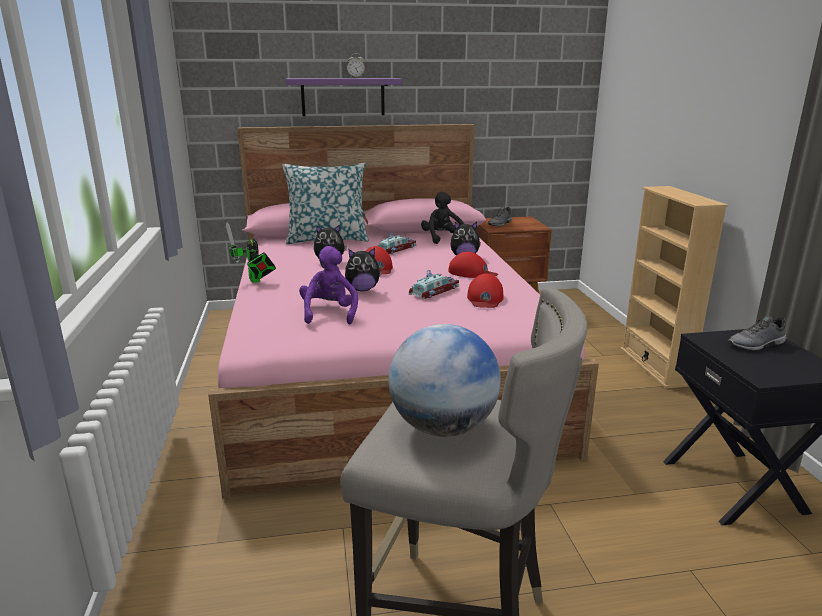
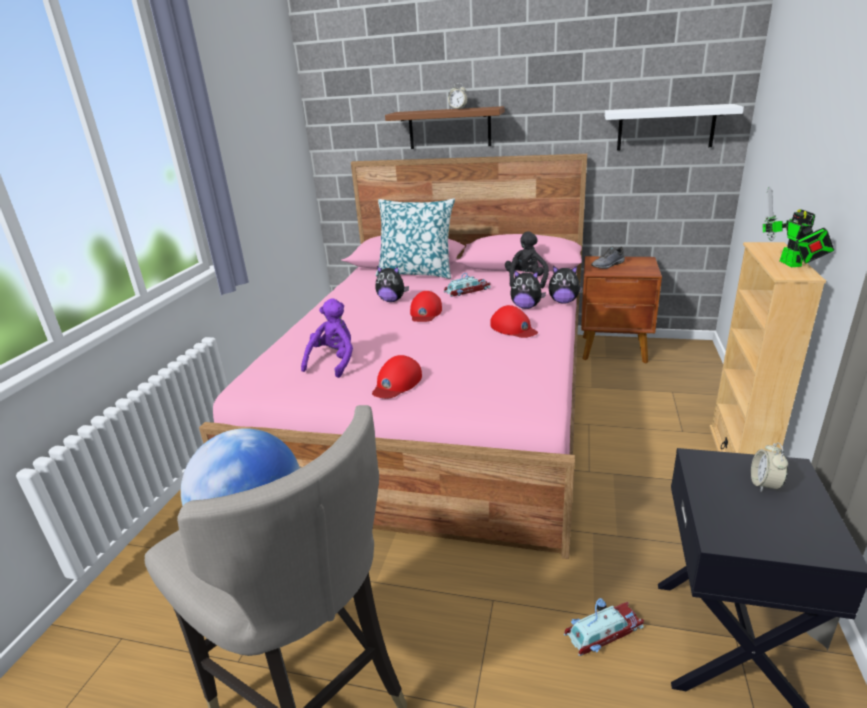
camera: 25 degrees right, 5 degrees up
(255, 280) = (311, 316): toy robot -> toy robot (792, 265)
(343, 97) = (449, 128): purple shelf -> brown shelf
(362, 289) = (388, 337): plush toy -> plush toy (563, 302)
(433, 291) = (452, 348): toy car -> toy car (601, 631)
(485, 298) = (495, 363): red cap -> red cap (396, 383)
(535, 103) = (665, 128): none -> white shelf
(757, 345) = (765, 484): grey shoe -> alarm clock

